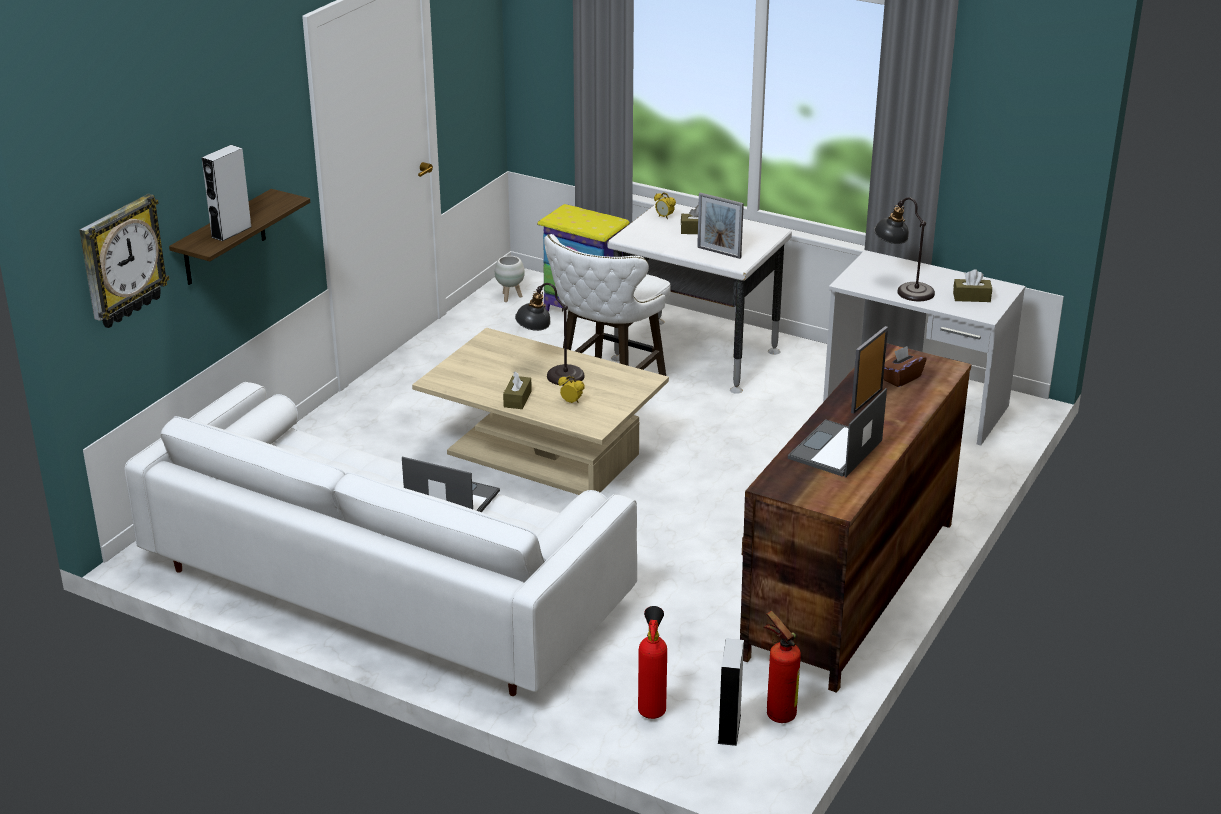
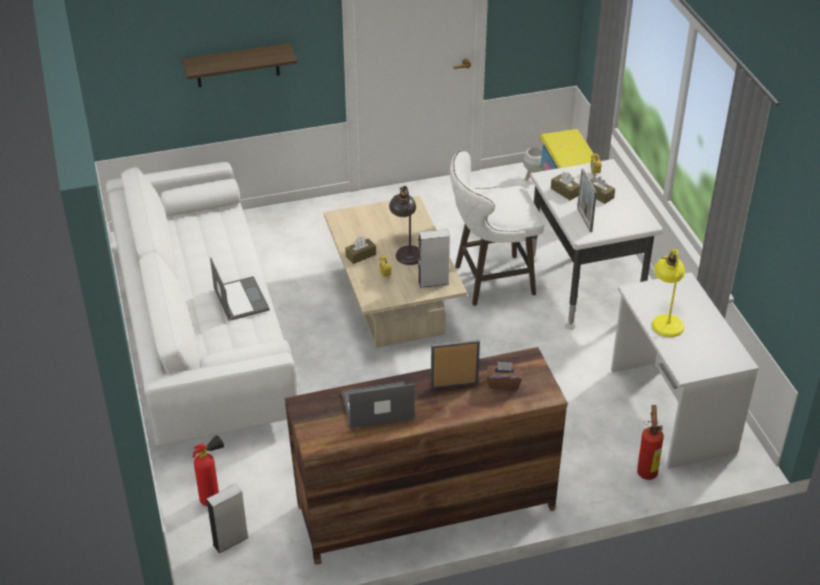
camera: 45 degrees right, 10 degrees up
(121, 261) = (136, 58): wall clock -> none
(231, 232) = (222, 64): grey speaker -> grey speaker (433, 282)
(777, 713) = (267, 551): fire extinguisher -> fire extinguisher (647, 471)
(902, 287) = (665, 316): grey table lamp -> yellow table lamp
(971, 297) = (701, 353): brown tissue box -> brown tissue box (565, 191)

